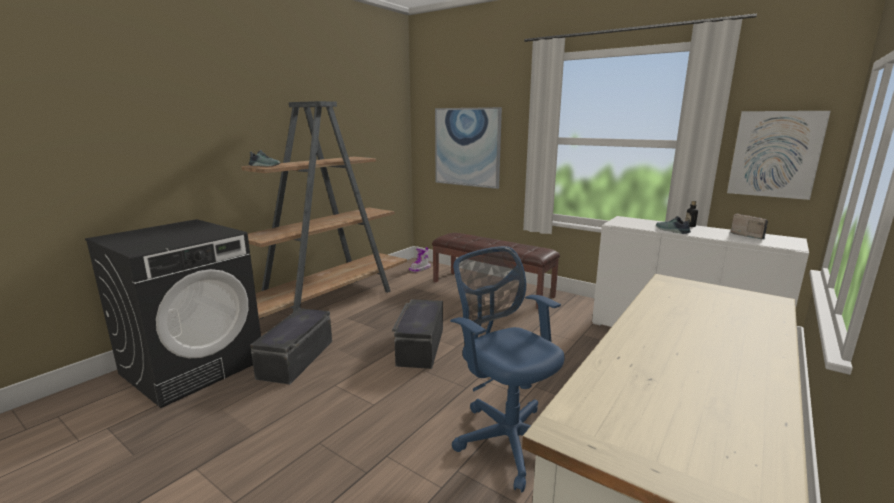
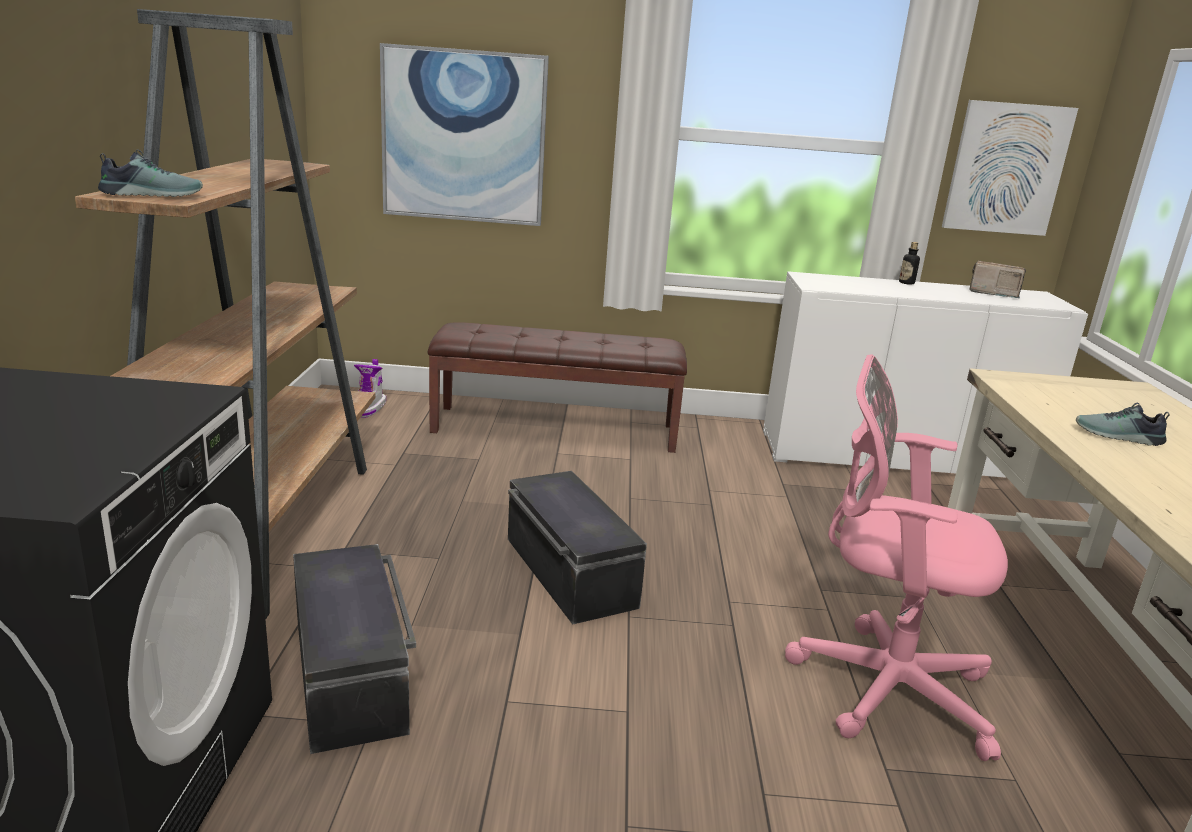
camera: 35 degrees left, 5 degrees up
(507, 437) = (881, 686): blue office chair -> pink office chair
(671, 231) = (904, 293): shoe -> shoe (1118, 437)

